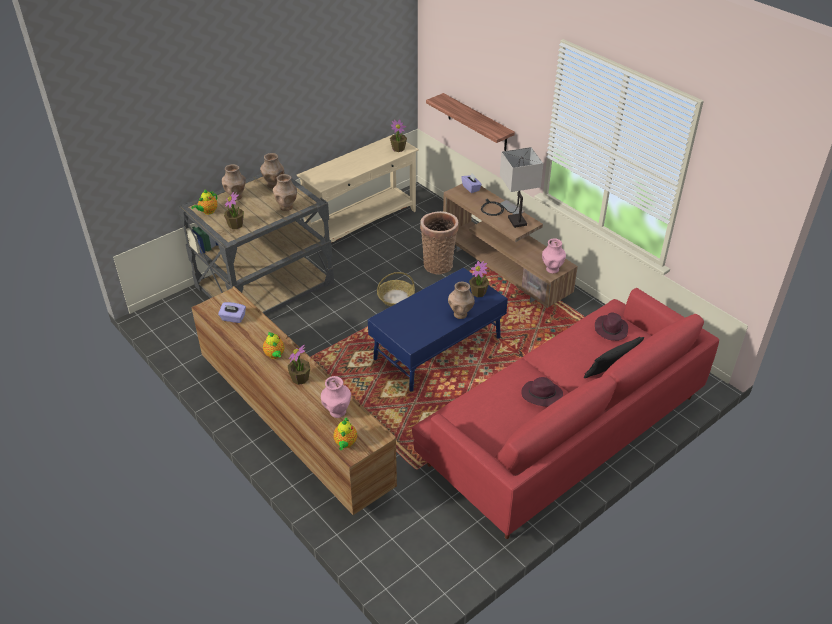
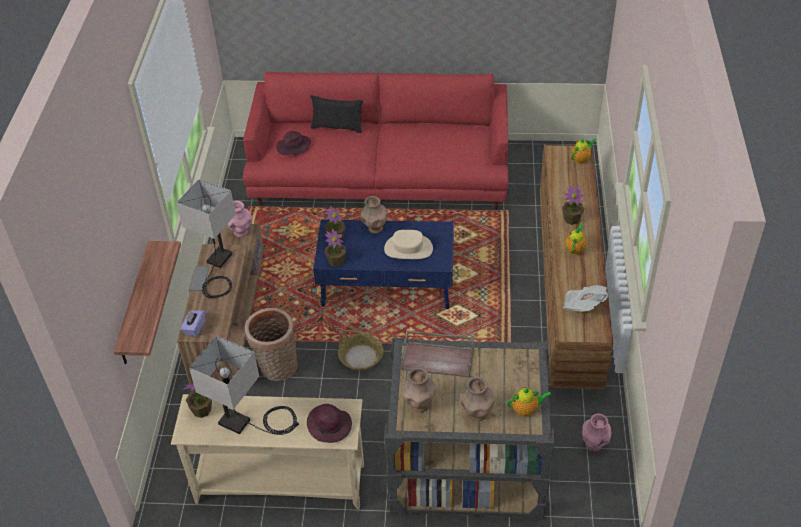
camera: 135 degrees left, 5 degrees up
(233, 318) = (583, 305): purple tissue box -> newspaper
(236, 225) = (512, 368): potted plant -> potted plant (336, 261)
(286, 207) = (438, 359): brown vase -> brown tray
(337, 412) = (567, 181): pink vase -> pink vase (594, 445)
(364, 157) = (254, 423): none -> table lamp
(418, 315) = (408, 249): none -> beige hat
(541, 395) = (405, 138): purple hat -> purple hat (330, 425)

